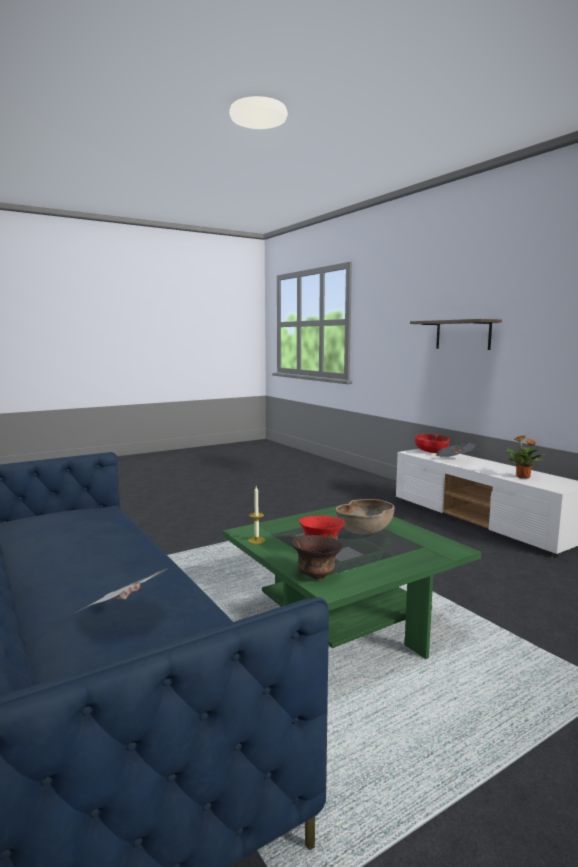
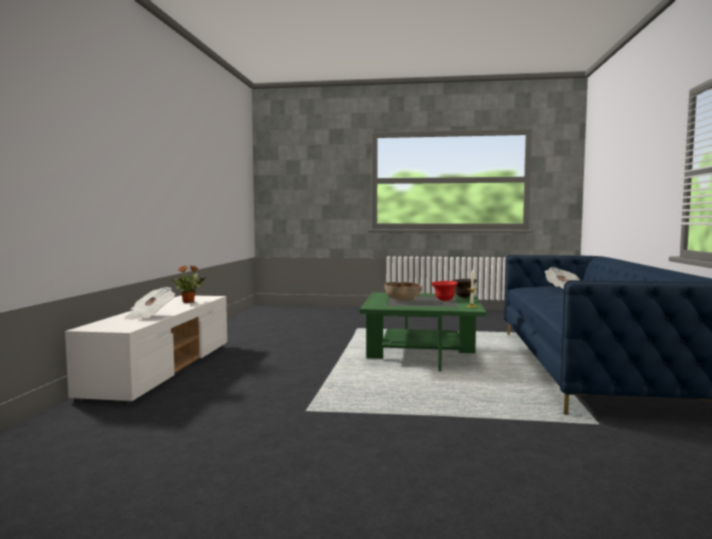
camera: 140 degrees left, 5 degrees down
(431, 452) = (108, 325): red bowl -> none
(463, 335) = (78, 162): shelf -> none

